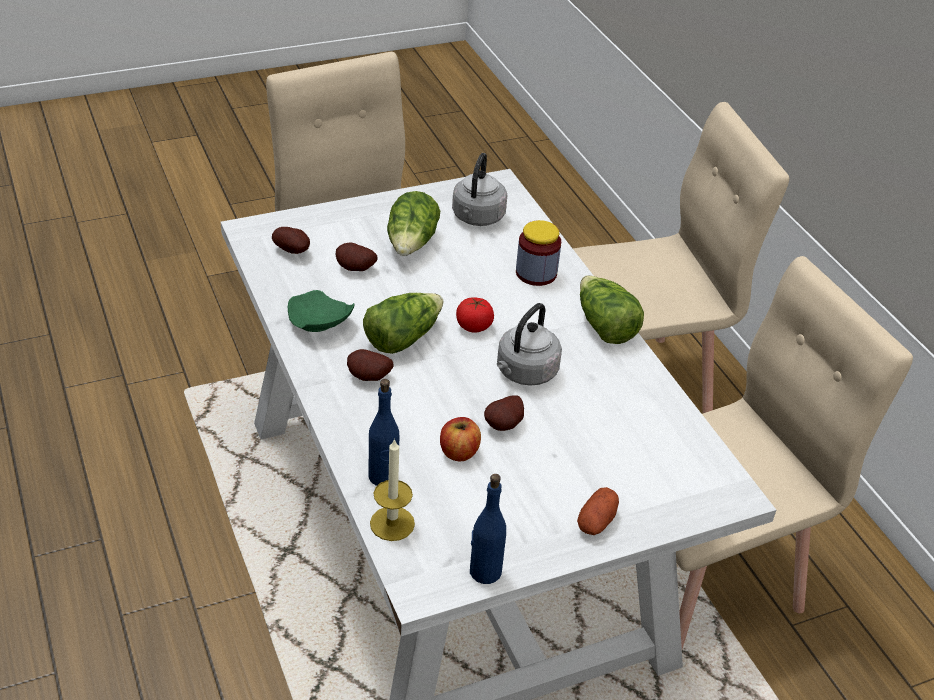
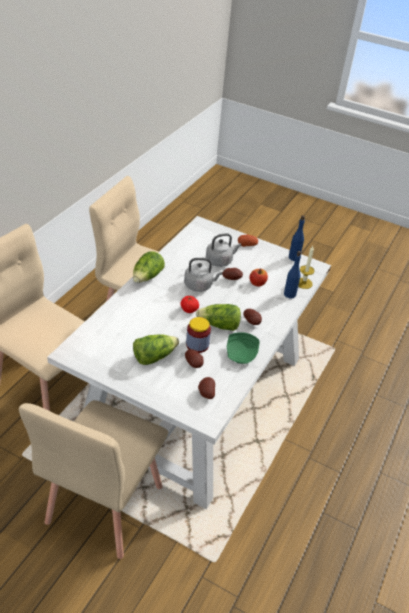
camera: 130 degrees left, 0 degrees up
(477, 218) = (108, 345): grey kettle -> grey kettle (220, 261)
(536, 273) = (132, 308): jar -> jar (197, 345)

